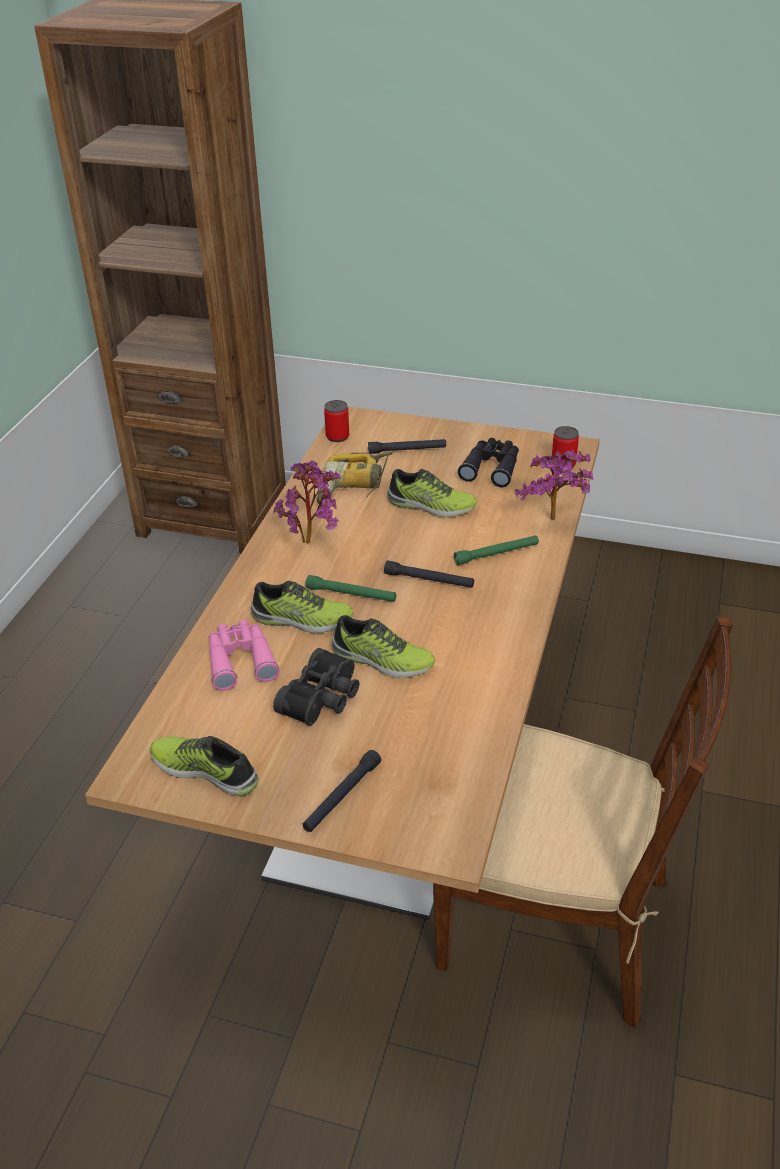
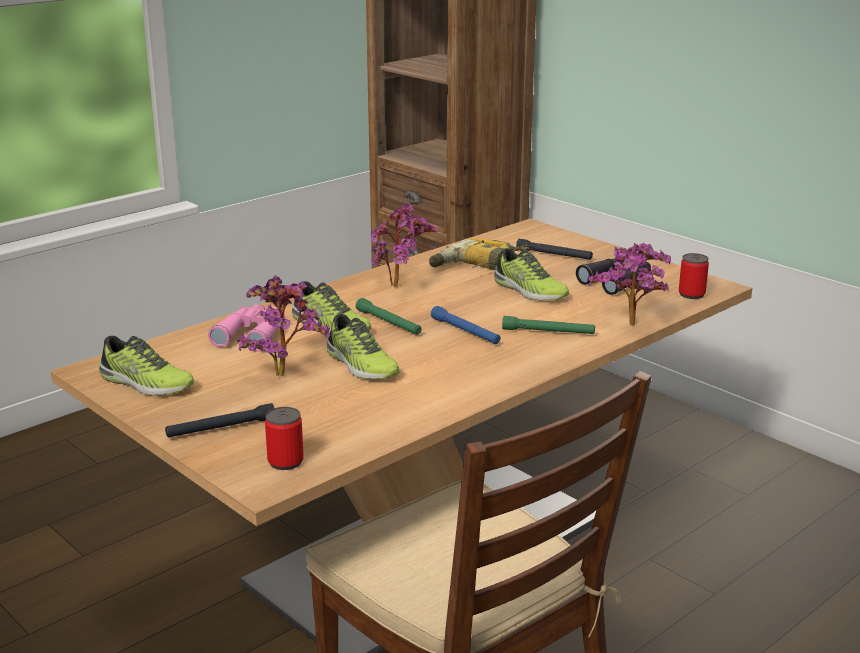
camera: 30 degrees right, 15 degrees down
(206, 770) = (145, 383): shoe -> shoe turned 150 degrees clockwise
(323, 698) = (284, 372): black binoculars -> potted plant
(337, 436) = (504, 235): can -> can (285, 462)
(429, 580) = (465, 332): black flashlight -> blue flashlight

